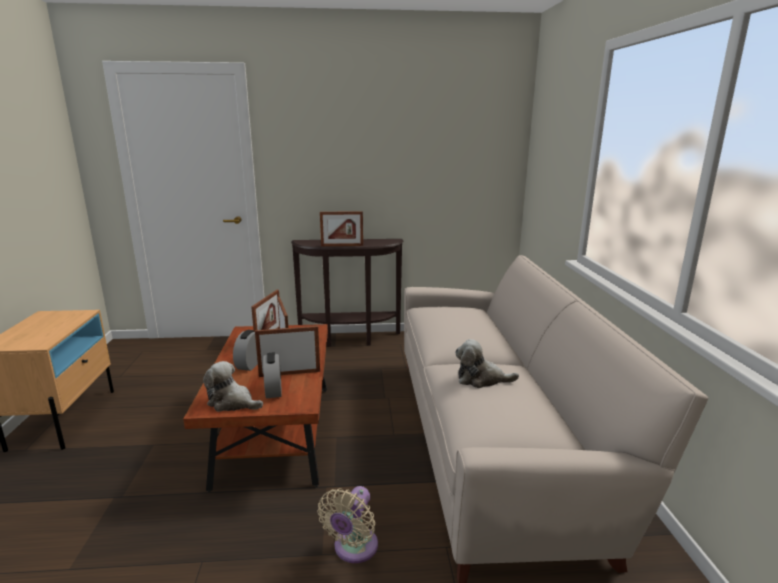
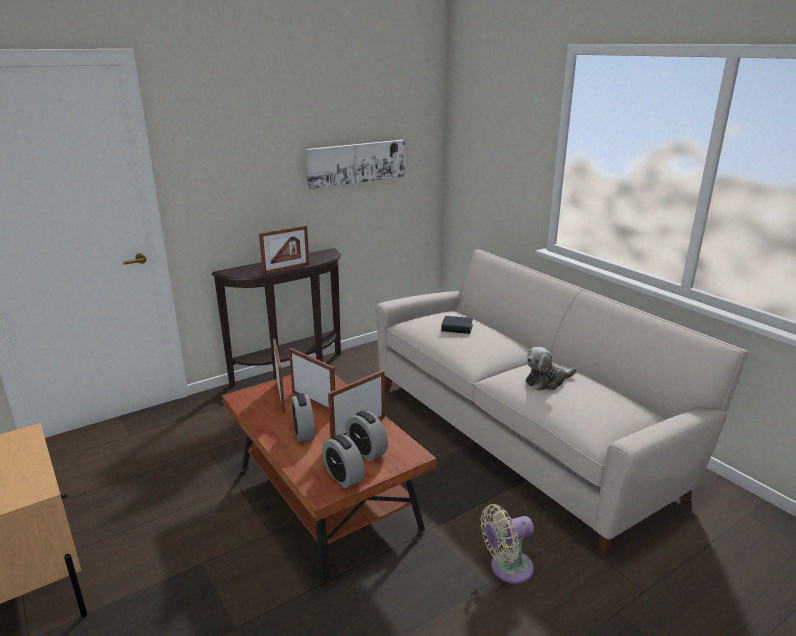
camera: 30 degrees left, 5 degrees up
(232, 403) = (343, 477): plush toy -> alarm clock
(353, 549) = (507, 568): beige fan -> beige fan turned 75 degrees clockwise
(428, 166) = (356, 163): none -> picture
(454, 319) = (457, 328): none -> book

